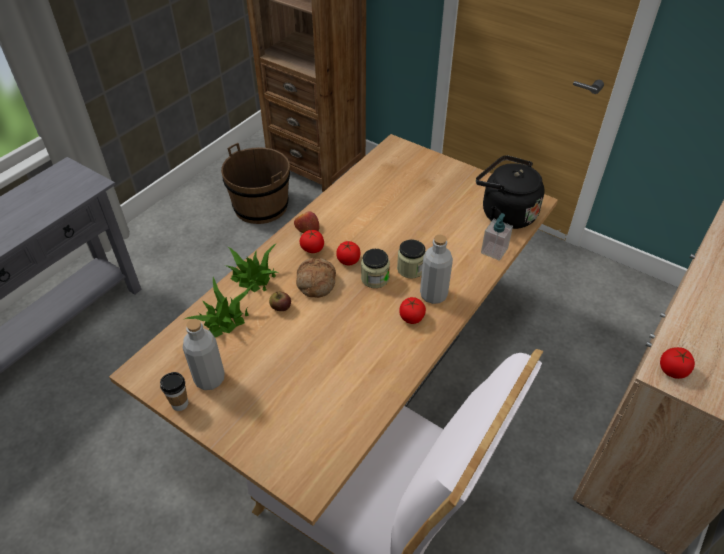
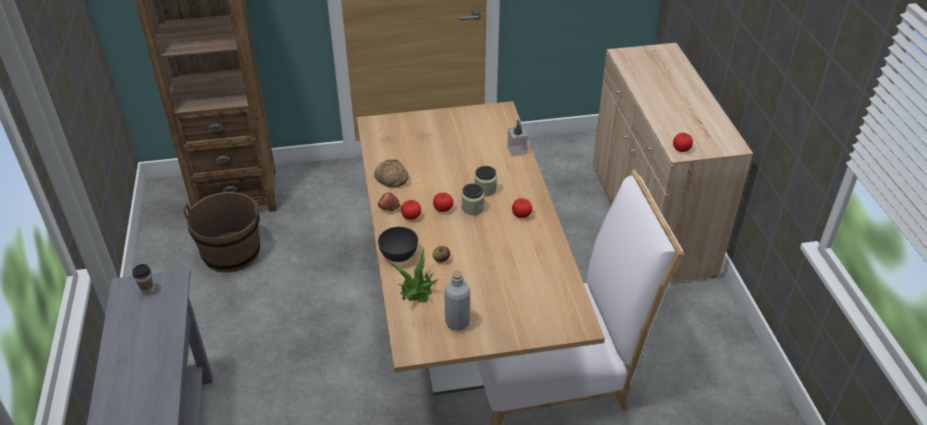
camera: 45 degrees left, 5 degrees down
(180, 404) = (460, 346): cup -> cup (148, 290)
(254, 277) = (399, 255): potted plant -> grey bowl
(315, 282) = (441, 233): bread -> bread (391, 179)
(433, 295) = (516, 195): grey bottle -> none
(504, 213) = (495, 126): black kettle -> none

